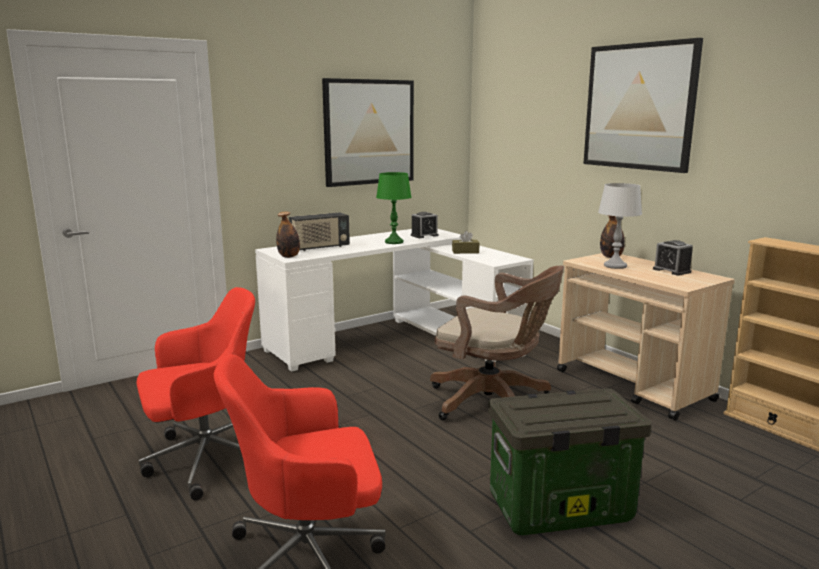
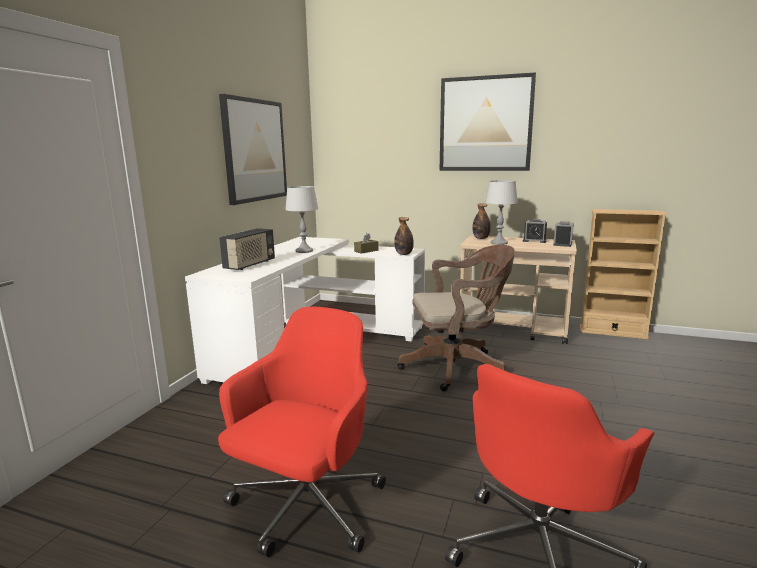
camera: 35 degrees left, 0 degrees up
(289, 256) = (240, 276): bottle -> bottle (404, 254)
(393, 242) = (304, 251): green table lamp -> grey table lamp
(424, 235) = (315, 243): alarm clock -> alarm clock (562, 244)
(559, 509) = (607, 424): storage box -> none

